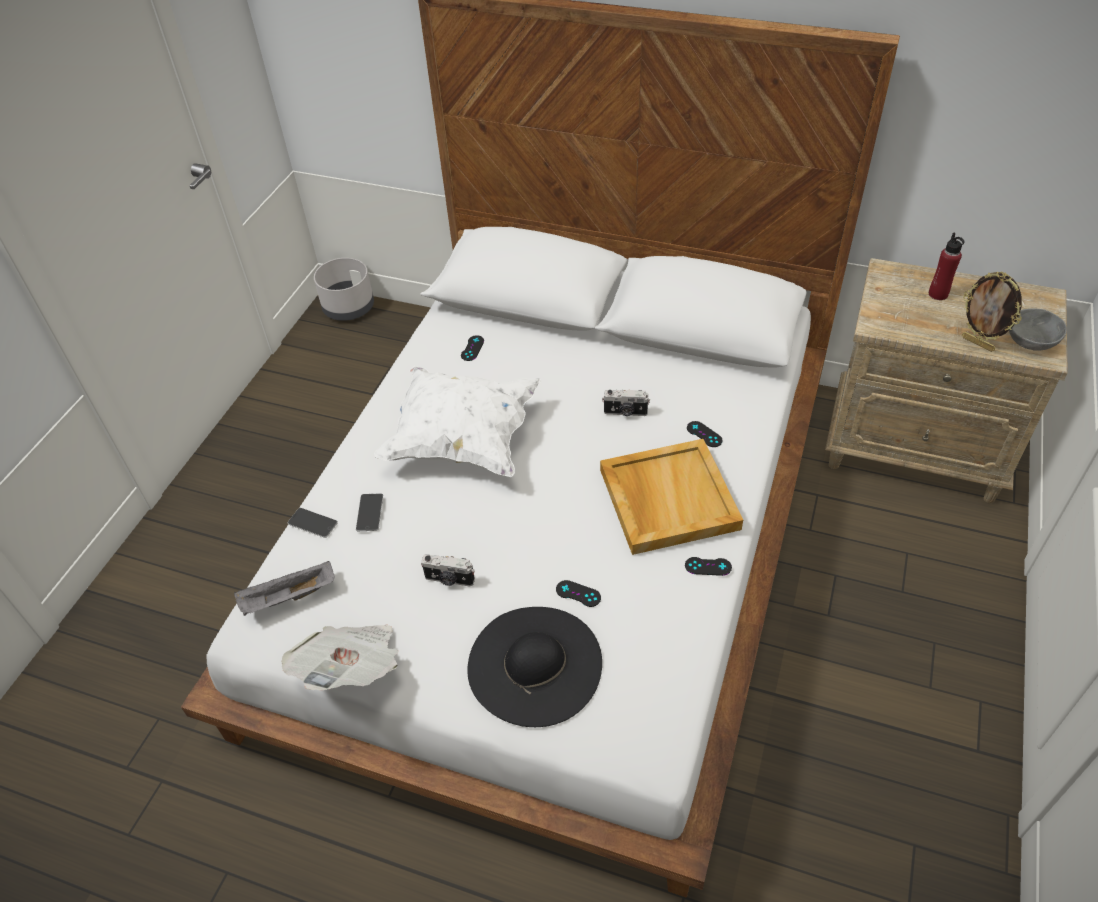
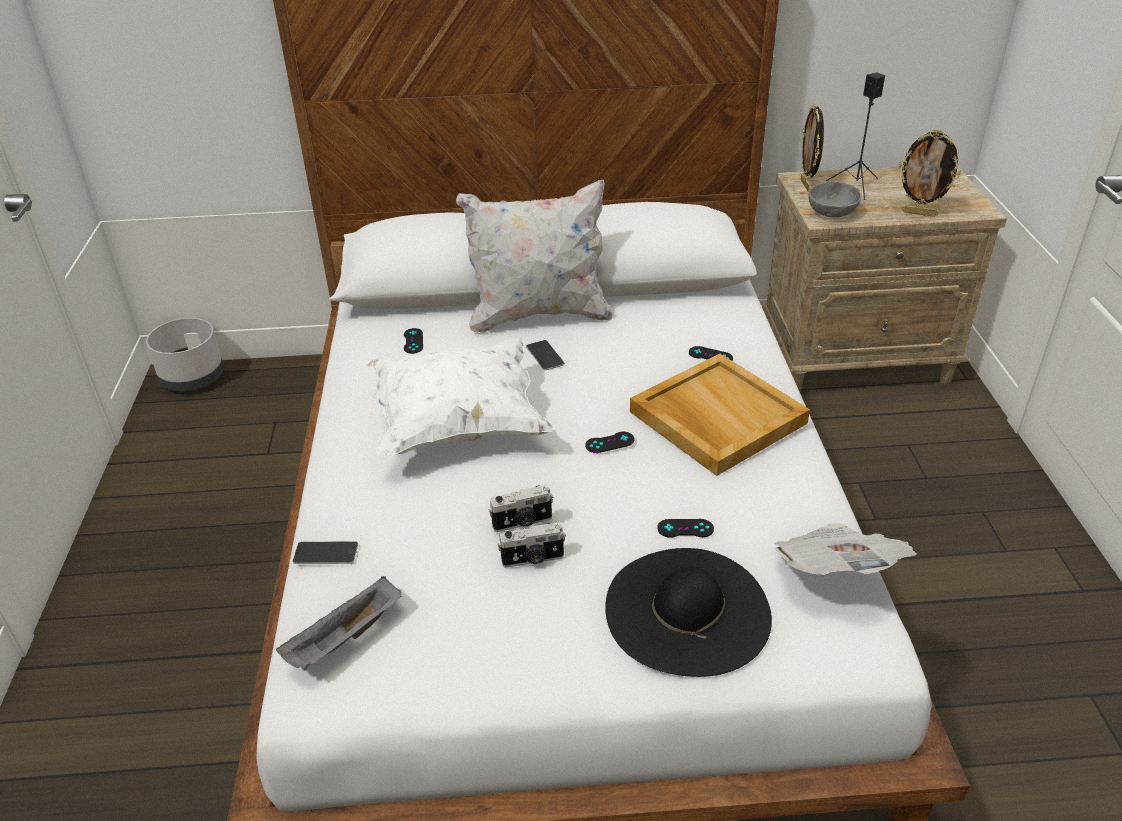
camera: 25 degrees left, 10 degrees down
(352, 669) = (474, 689): newspaper -> newspaper (836, 573)
(369, 512) = (394, 520): phone -> phone (545, 355)
(585, 349) = (538, 314): none -> white pillow
(625, 413) = (619, 357): camera -> camera (522, 523)
(708, 566) = (798, 464): black game controller -> black game controller (609, 442)
(888, 280) = (806, 185): none -> picture frame
(938, 294) = (856, 186): red bottle -> black speaker
(1031, 342) = (961, 203): grey bowl -> grey bowl (833, 213)

